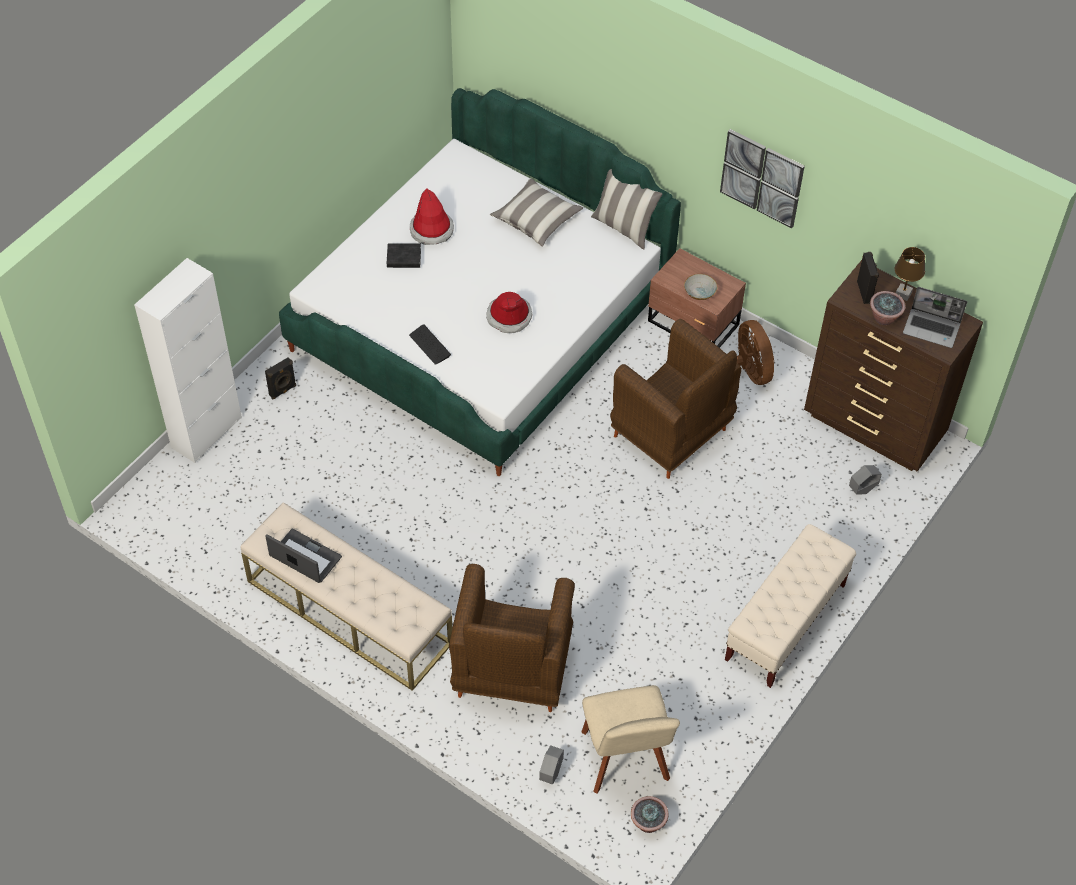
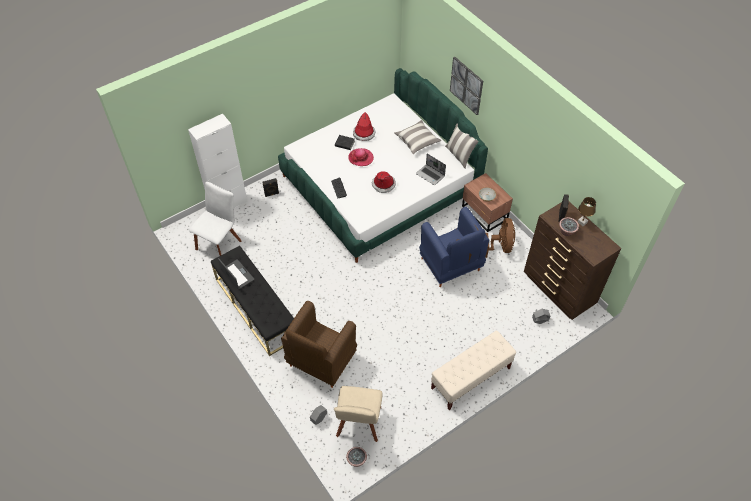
camera: 20 degrees right, 0 degrees up
(223, 511) = (219, 243): none -> white chair
(348, 612) = (256, 308): beige bench -> black bench
(446, 278) = (361, 158): none -> hat
(671, 434) = (450, 265): brown armchair -> blue armchair
(762, 178) = (526, 143): picture -> picture (466, 85)
(932, 329) = (591, 244): laptop -> laptop (430, 175)

